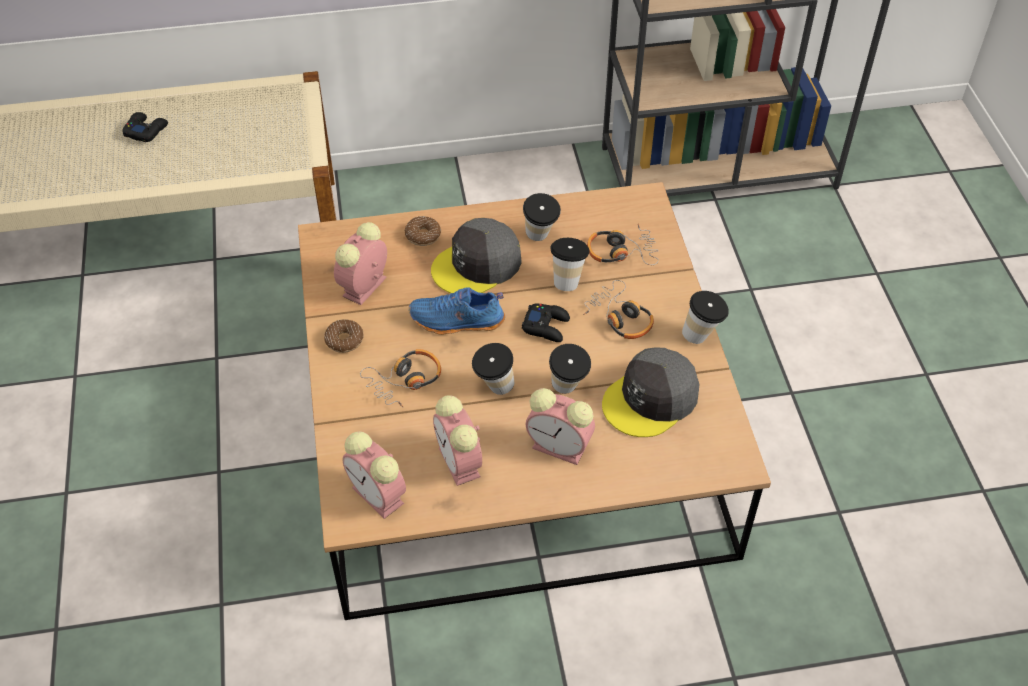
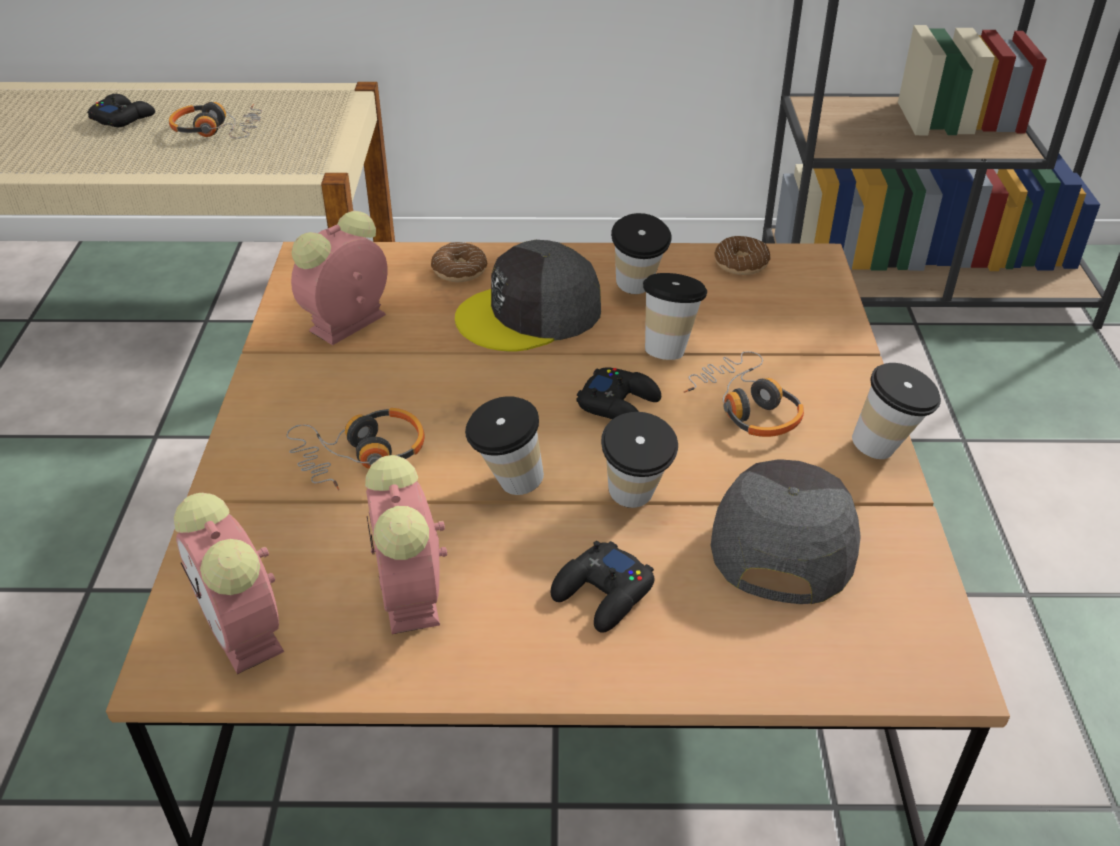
camera: 10 degrees right, 10 degrees down
(344, 340) = (287, 387): donut -> donut (741, 263)
(457, 322) = (475, 383): blue shoe -> none
(561, 447) = (603, 594): alarm clock -> black game controller
(621, 252) = (763, 320): headphones -> headphones (218, 131)
(651, 399) = (784, 536): grey cap -> grey cap turned 135 degrees clockwise

